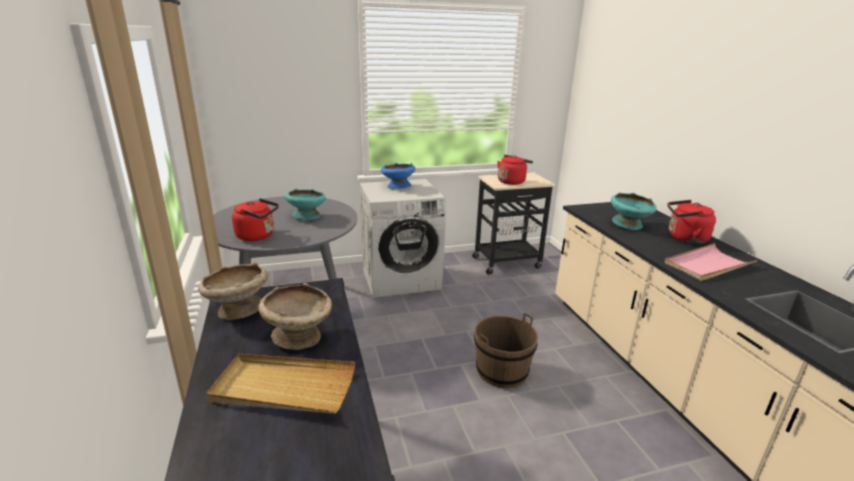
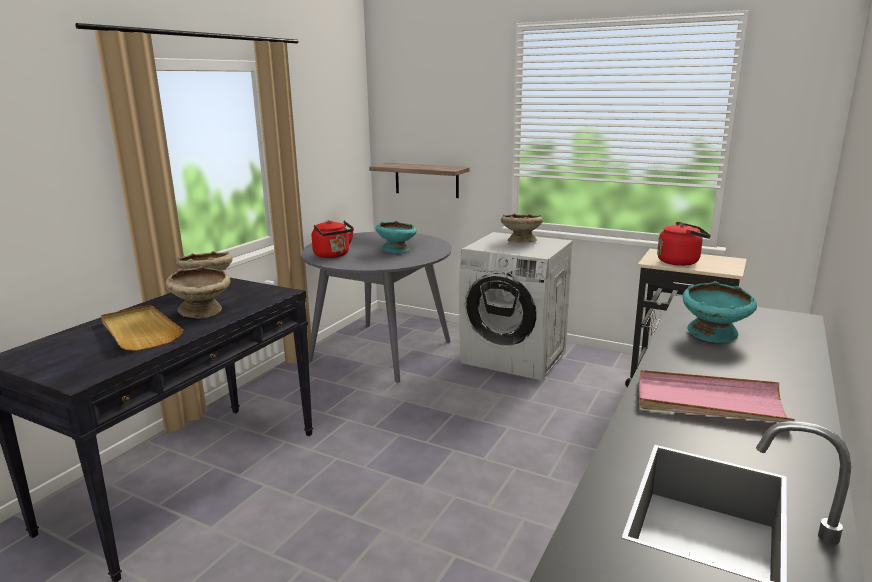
camera: 45 degrees right, 5 degrees down
(276, 144) = (426, 180): none -> shelf
(397, 187) = (520, 242): blue bowl -> beige bowl
(502, 371) = (484, 475): brown bucket -> none
(684, 238) = (766, 370): red kettle -> none

